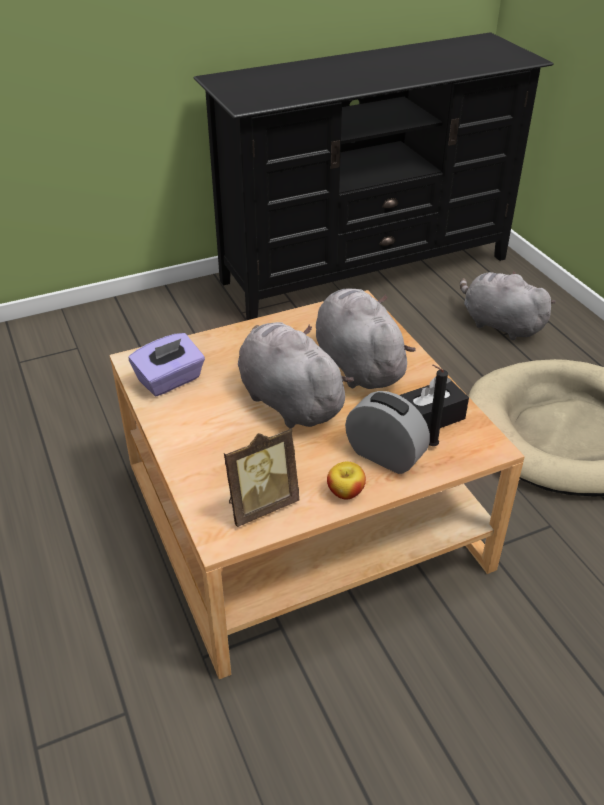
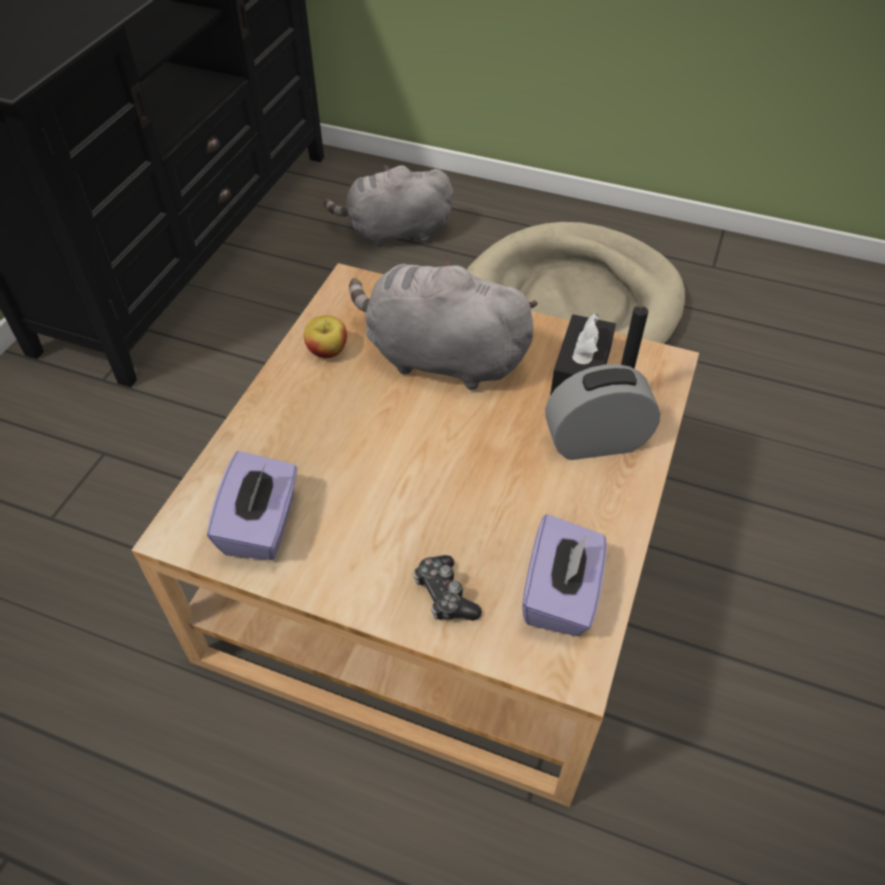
camera: 45 degrees left, 10 degrees up
(207, 464) = (445, 595): none -> game controller
(260, 505) = (561, 595): picture frame -> purple tissue box
(288, 400) = (427, 450): grey plush toy -> none
(345, 492) = (614, 510): apple -> apple (327, 350)

